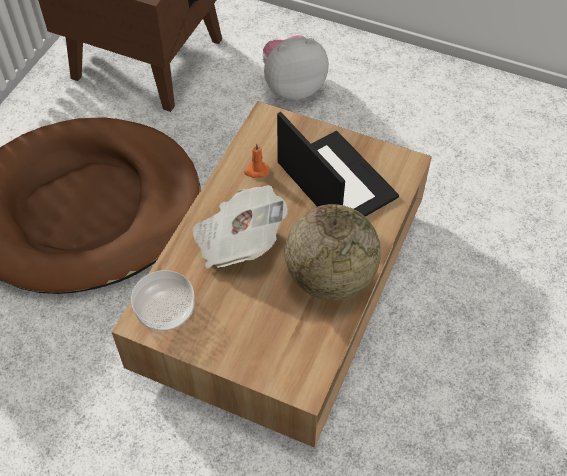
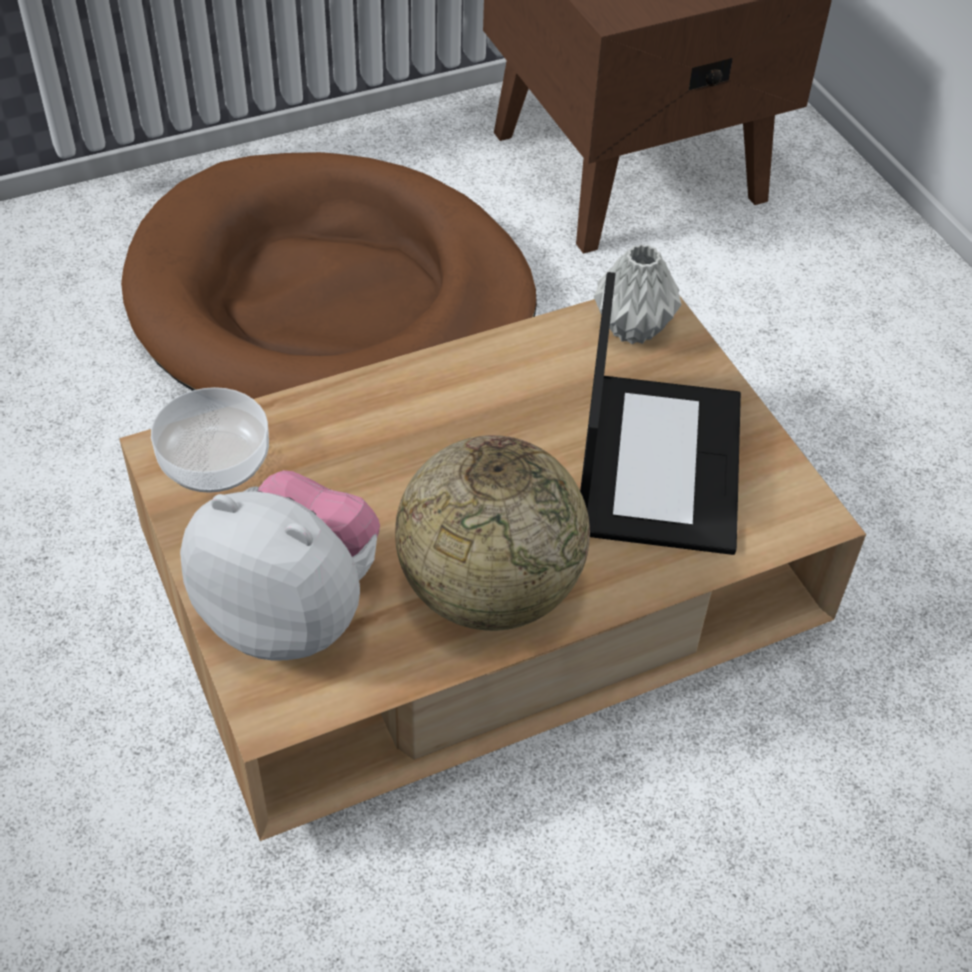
camera: 40 degrees right, 5 degrees down
(238, 241) = (415, 444): newspaper -> none
(256, 171) = (552, 370): orange candle -> none
(269, 131) = (634, 329): none -> grey vase
(293, 87) = (808, 330): plush toy -> plush toy (292, 611)

